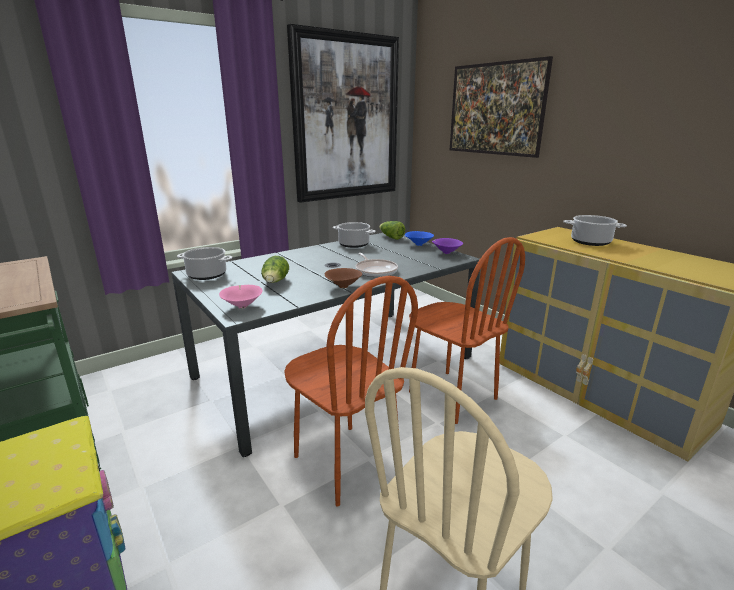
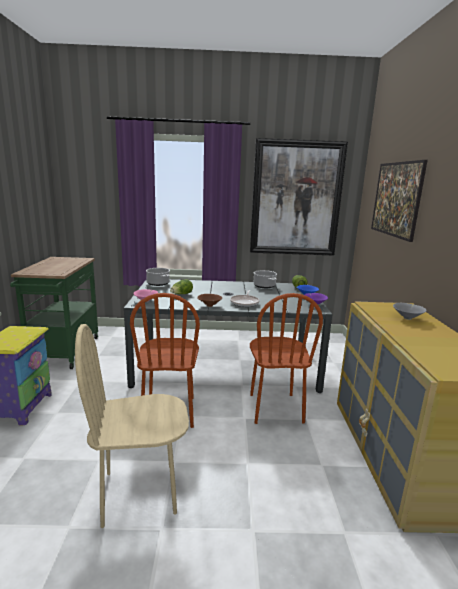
camera: 35 degrees right, 5 degrees down
(591, 242) = (407, 318): cooking pot -> grey bowl

